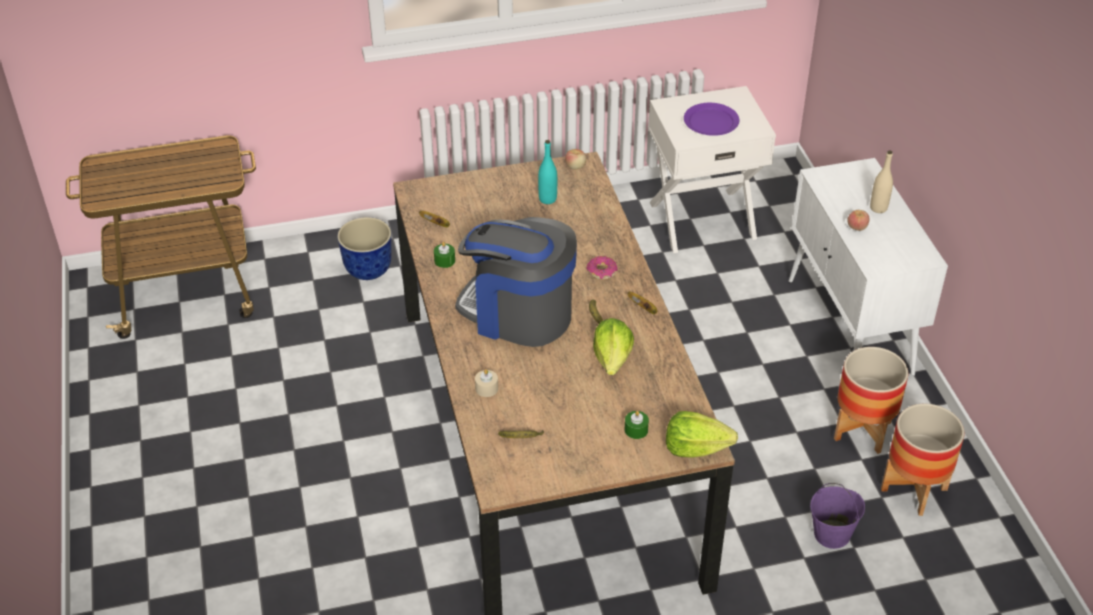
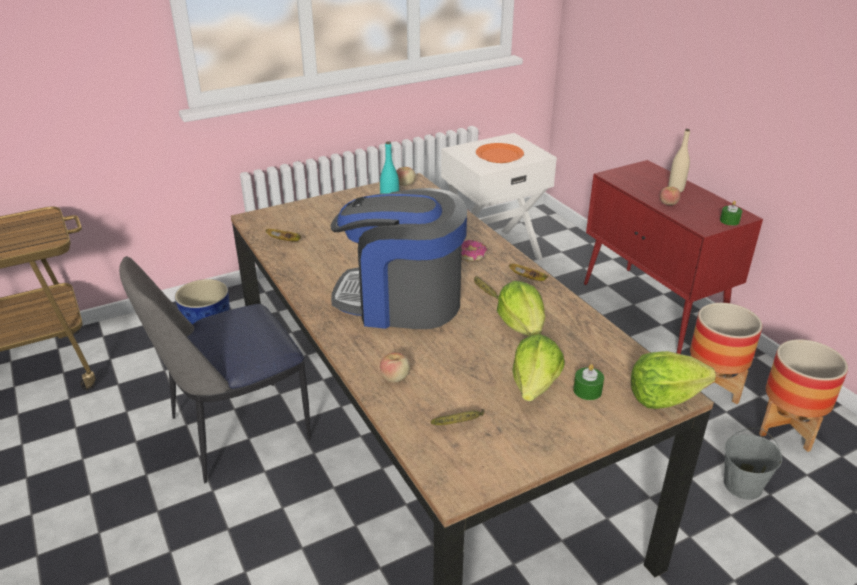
camera: 15 degrees left, 10 degrees down
(374, 387) = (235, 431): none -> chair
(444, 260) = (304, 268): green candle -> green candle (729, 221)
(486, 388) = (395, 377): beige candle -> apple
(596, 417) = (535, 385): none -> lettuce
(711, 122) = (499, 155): purple plate -> orange plate
(832, 534) = (742, 485): purple bucket -> grey bucket
(850, 328) = (652, 310): white cabinet -> red cabinet

